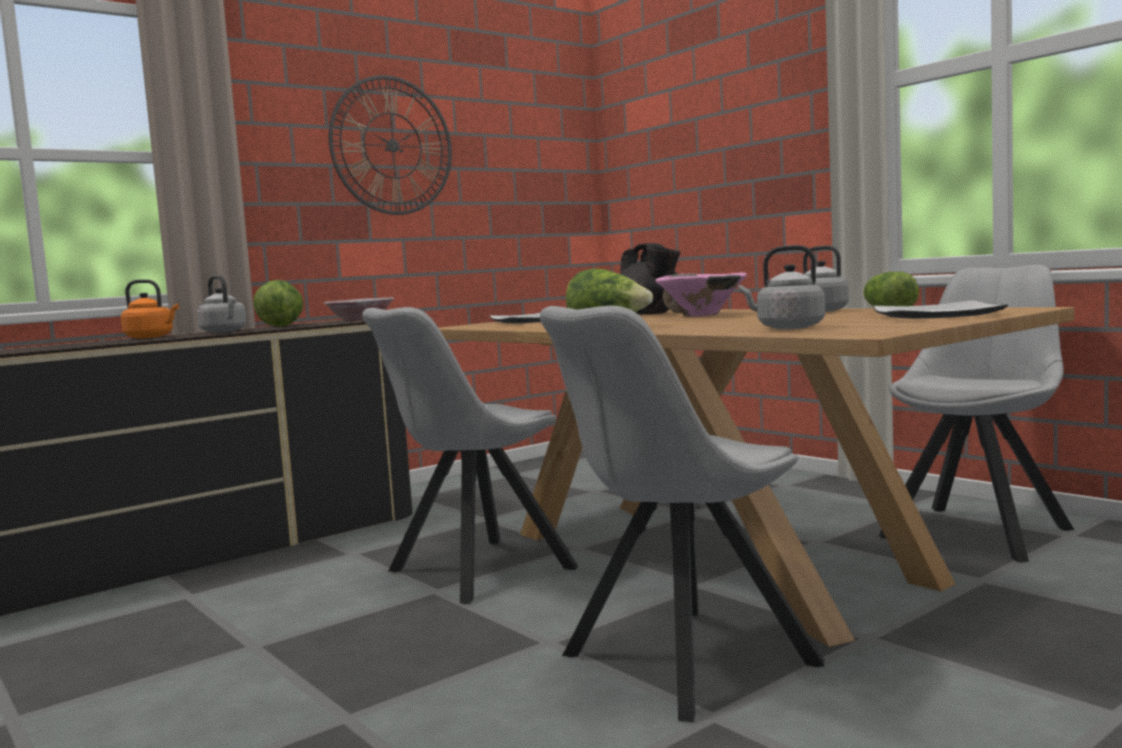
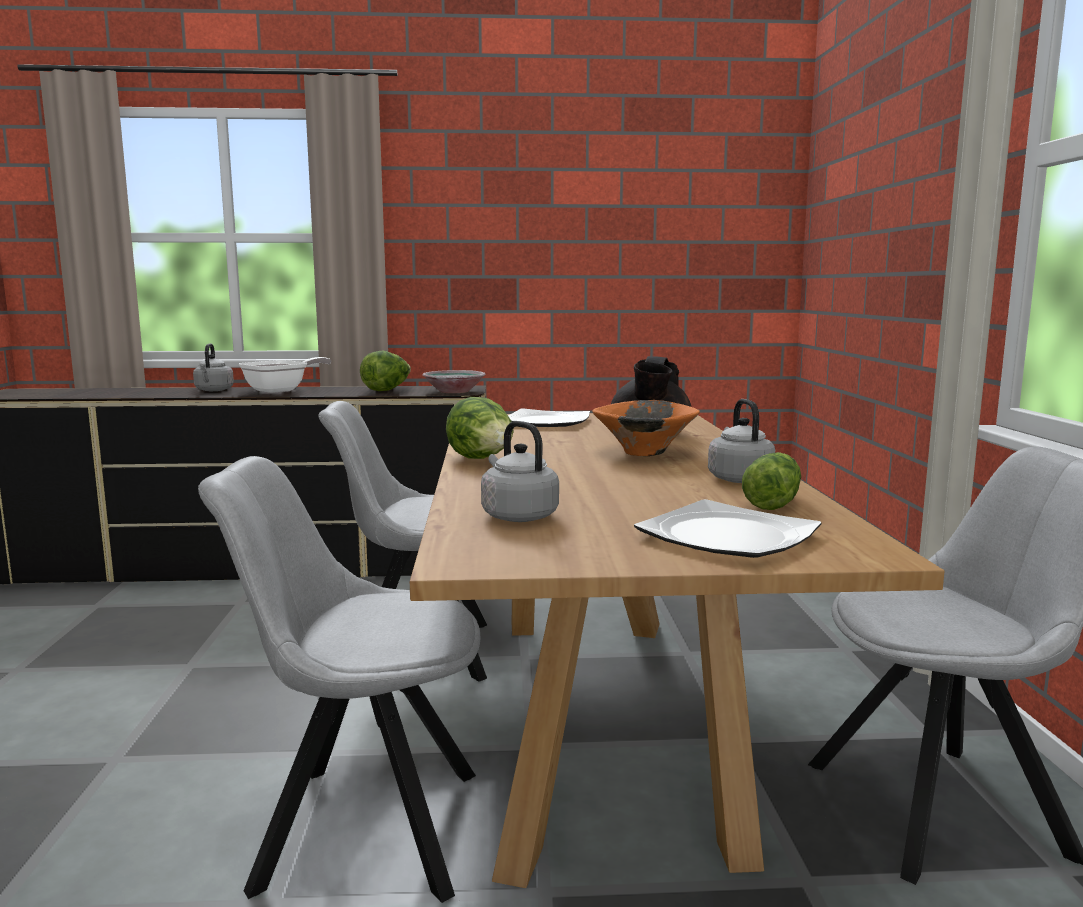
camera: 35 degrees right, 5 degrees up
(151, 337) = (282, 390): orange kettle -> frying pan
(224, 332) = (330, 392): grey kettle -> grey kettle (213, 390)
(392, 145) = (546, 221): wall clock -> none
(701, 315) = (643, 454): pink bowl -> orange bowl

